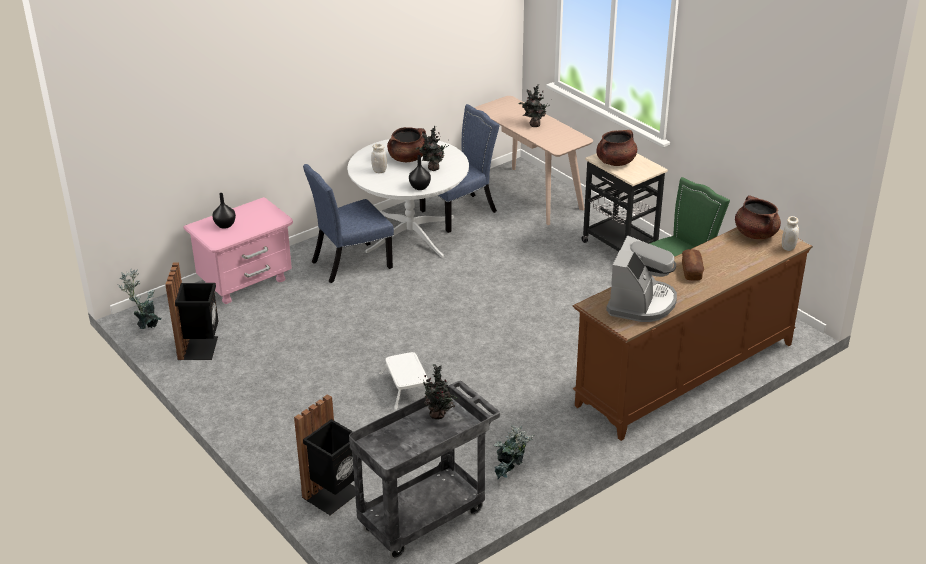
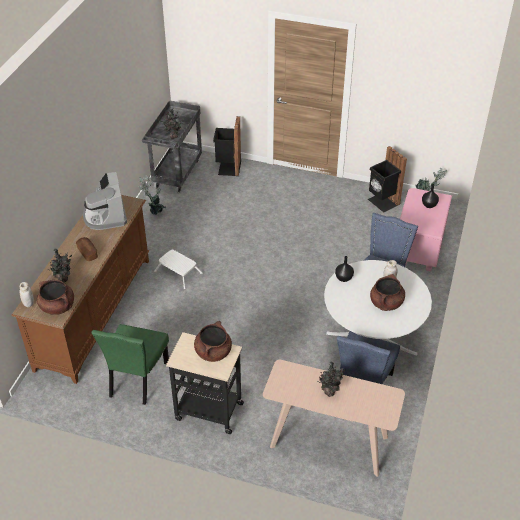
camera: 145 degrees right, 10 degrees up
(407, 387) = (249, 231): white step ladder -> white step ladder (178, 272)
(432, 169) = (356, 301): potted plant -> potted plant (63, 278)

